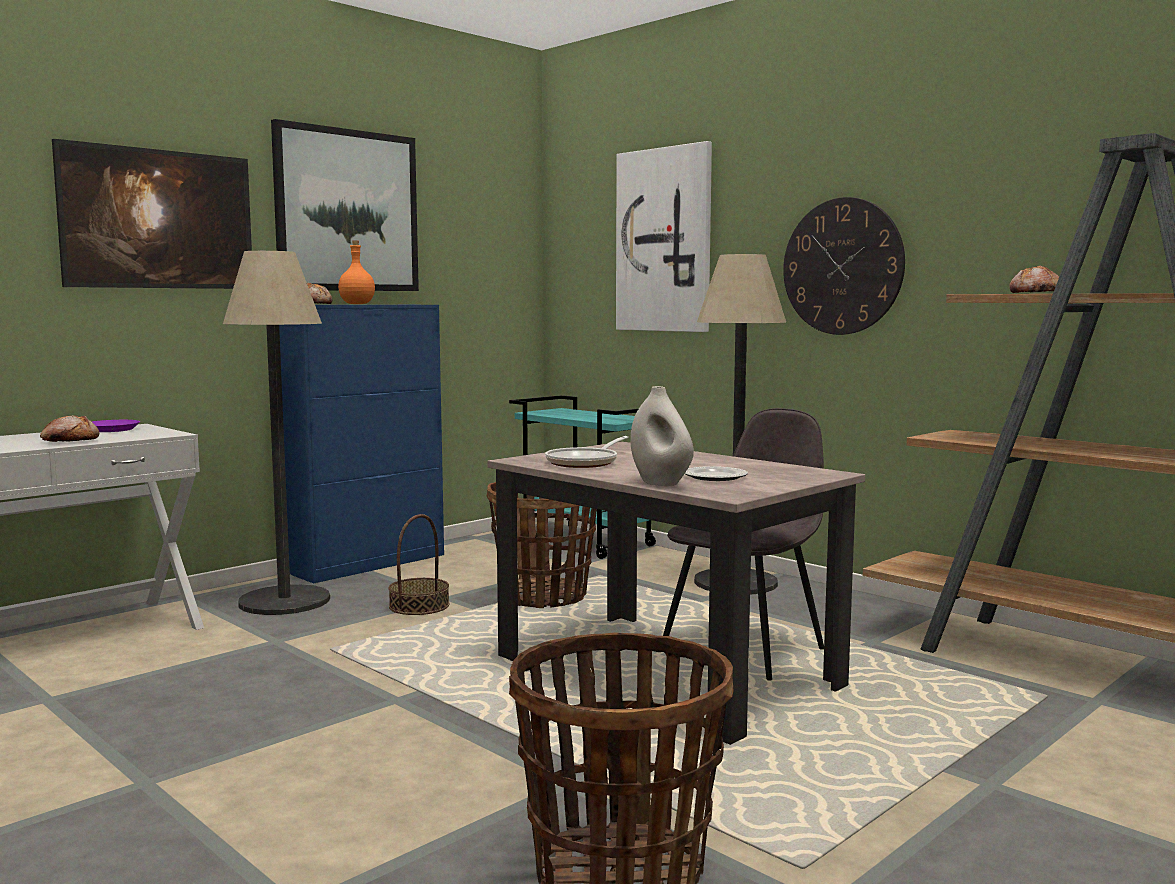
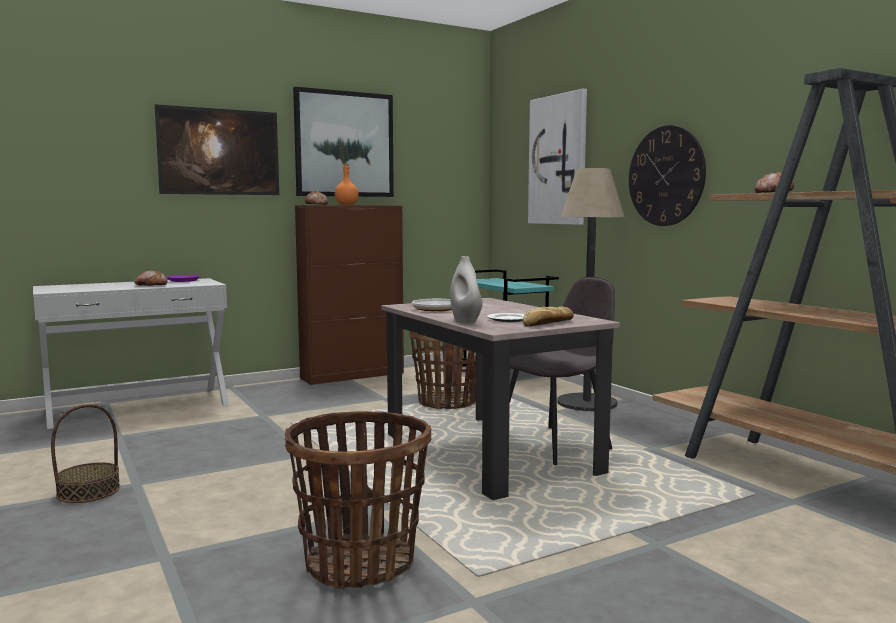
camera: 15 degrees right, 0 degrees up
(284, 601) = (285, 393): floor lamp -> none
(370, 564) = (353, 375): blue cabinet -> brown cabinet
(419, 606) = (363, 402): basket -> basket (88, 491)
(777, 480) = (548, 323): none -> bread

